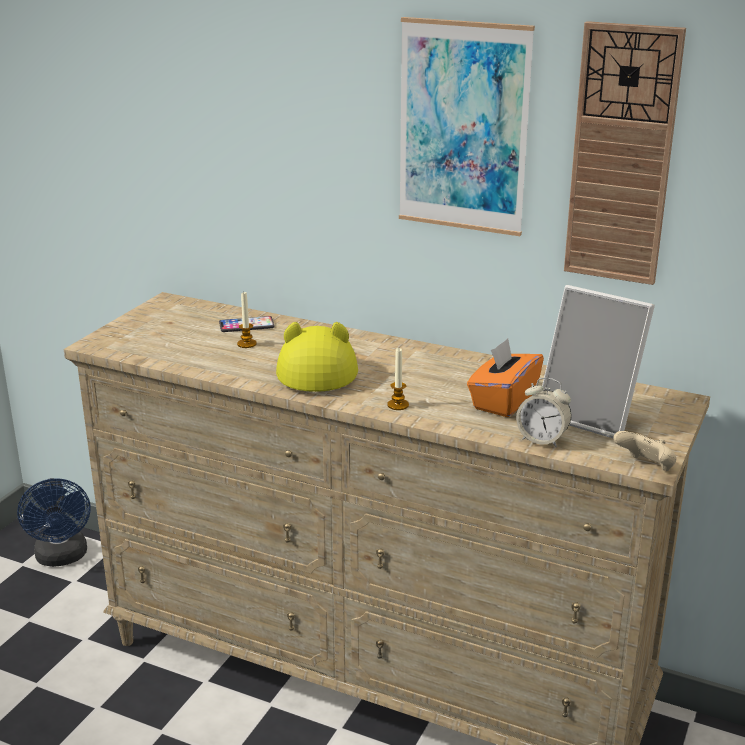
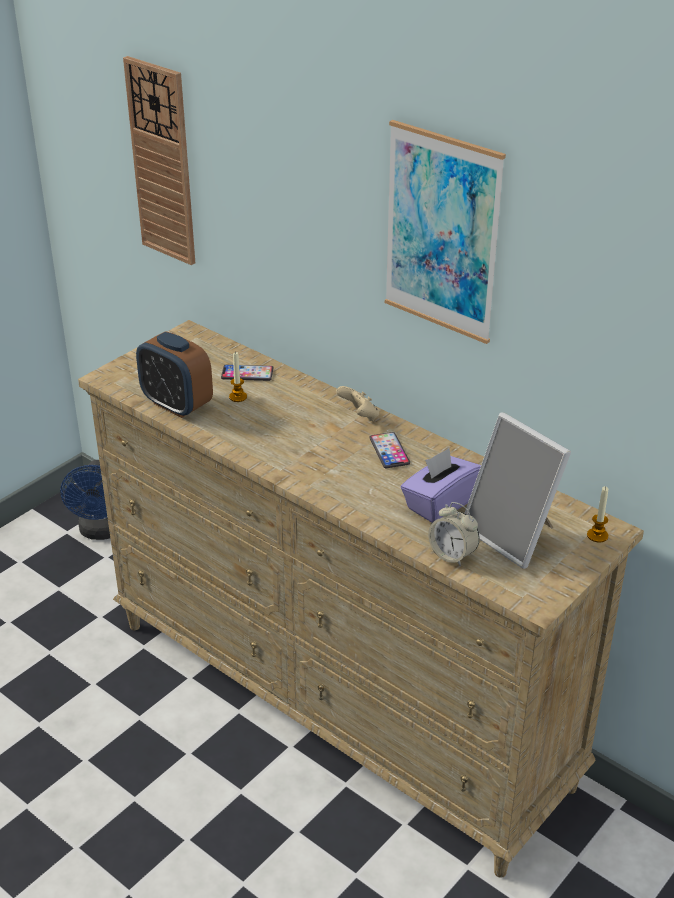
camera: 15 degrees right, 10 degrees up
(184, 357) = (176, 405): none -> alarm clock
(317, 368) = (288, 436): yellow hat -> none
(398, 405) = (341, 492): candle -> candle (597, 535)
(427, 367) = (389, 451): none -> phone
(503, 401) = (440, 504): orange tissue box -> purple tissue box
(621, 156) = (578, 292): wall clock -> wall clock (162, 162)
(646, 467) = (531, 604): beige game controller -> beige game controller (359, 416)

